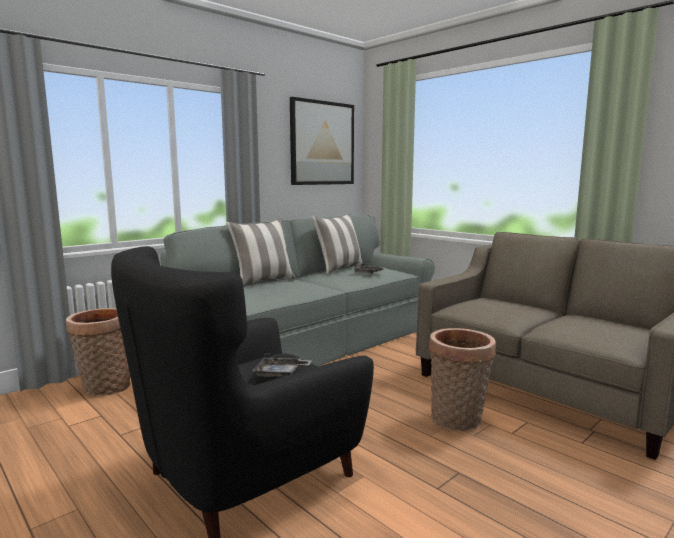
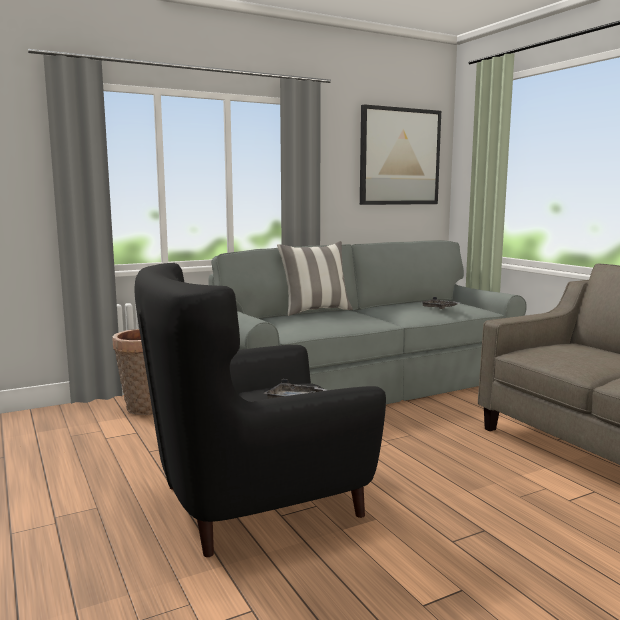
camera: 15 degrees right, 0 degrees up
(339, 269) = (408, 302): pillow -> none
(458, 421) = (507, 480): basket -> none

